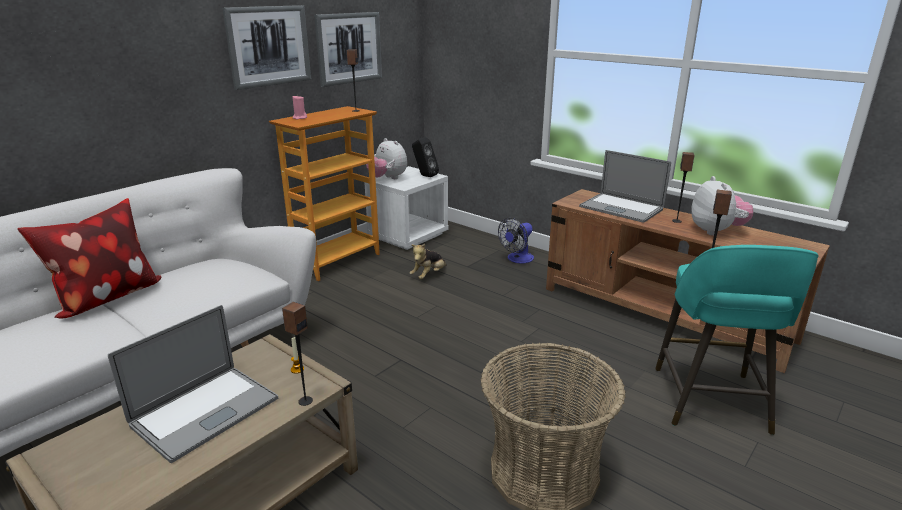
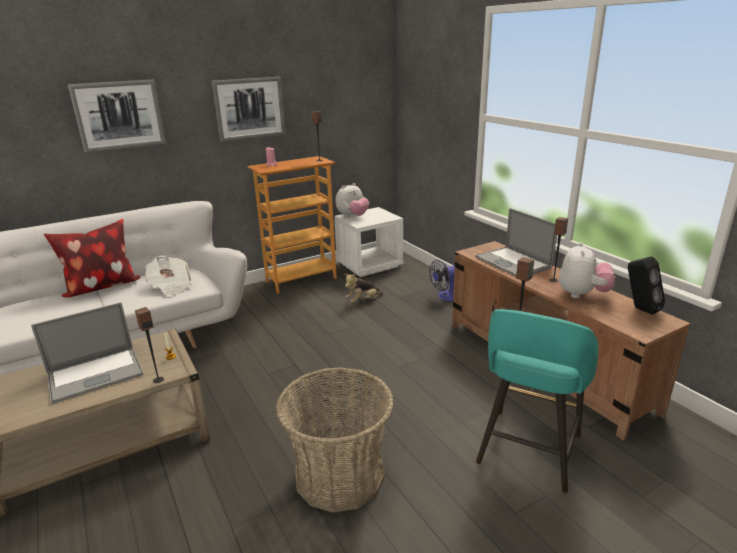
camera: 20 degrees right, 0 degrees up
(215, 284) = (171, 286): none -> newspaper
(349, 48) = (322, 109): picture -> picture (119, 115)
(387, 178) = (352, 216): plush toy -> plush toy turned 105 degrees counterclockwise
(424, 176) = (383, 216): black speaker -> black speaker (639, 309)

